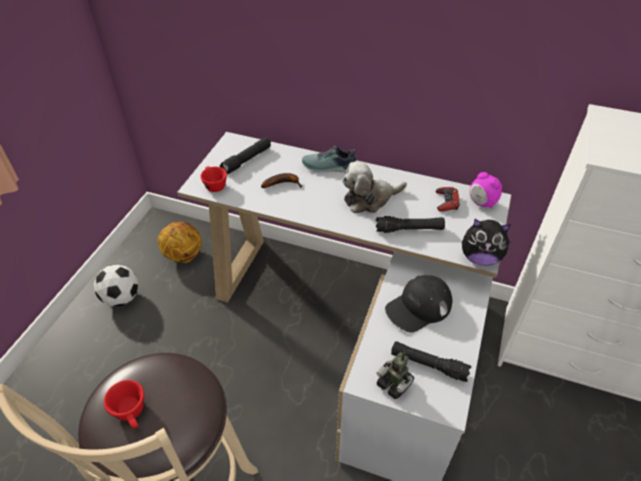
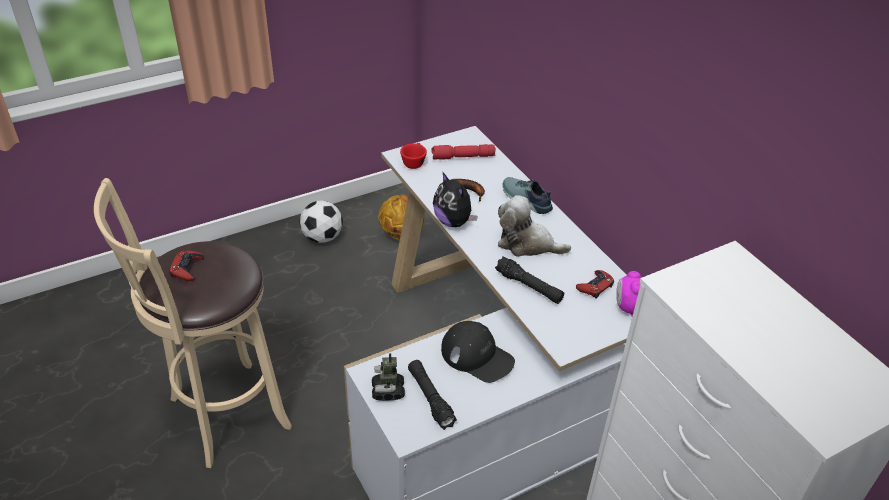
camera: 40 degrees right, 5 degrees down
(132, 413) = (187, 268): red cup -> red game controller
(247, 160) = (462, 157): black flashlight -> red flashlight
(418, 307) = (477, 356): black cap -> black cap turned 150 degrees counterclockwise
(480, 257) = (561, 345): plush toy -> plush toy (453, 221)

